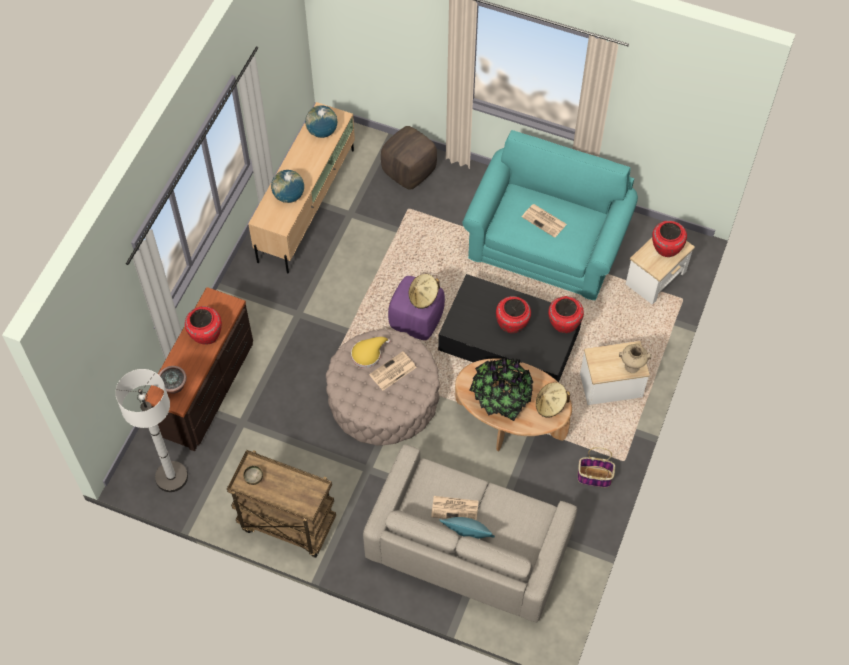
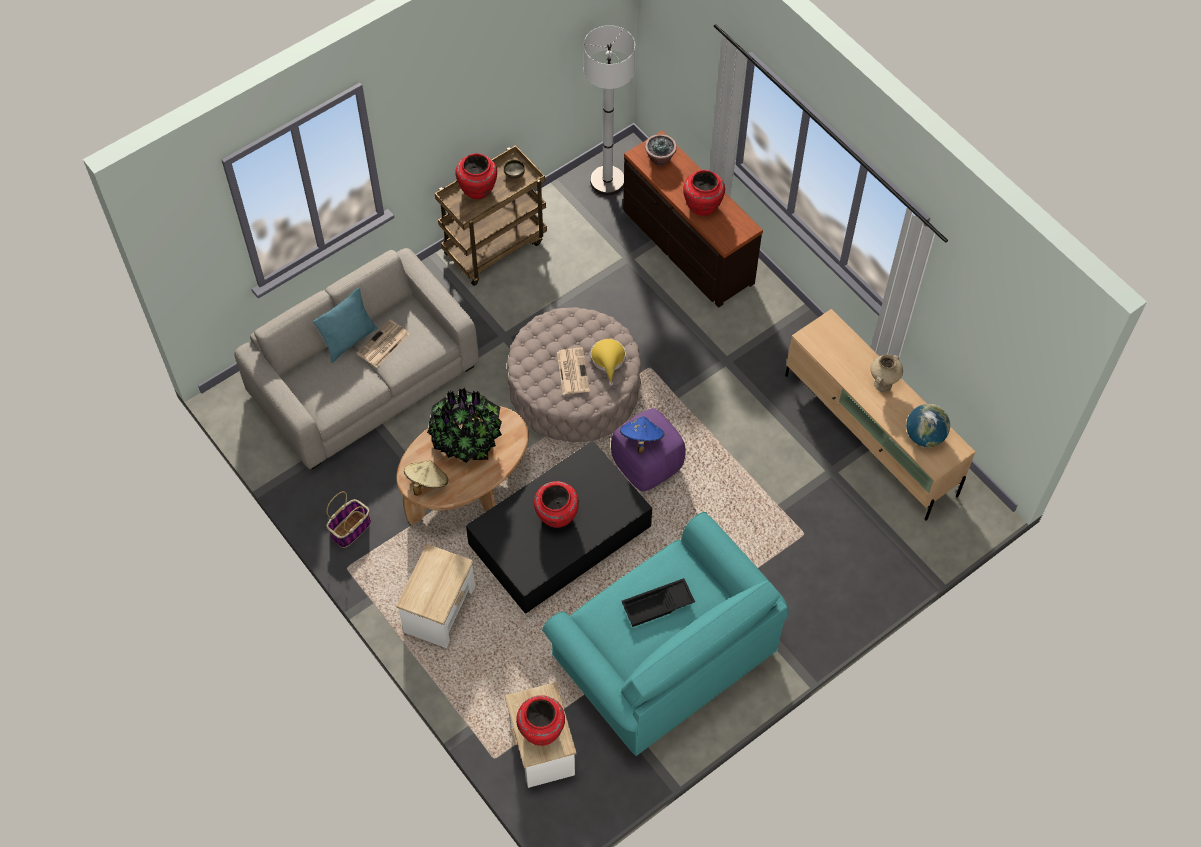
camera: 120 degrees right, 0 degrees up
(289, 196) = (847, 361): globe -> none
(408, 171) = (859, 562): brown ottoman -> none
(423, 297) = (641, 439): beige hat -> blue hat
(544, 221) = (657, 606): newspaper -> black tray
(563, 324) = (522, 567): red vase -> red vase (478, 189)
(631, 367) = (417, 593): beige vase -> beige vase (882, 383)

